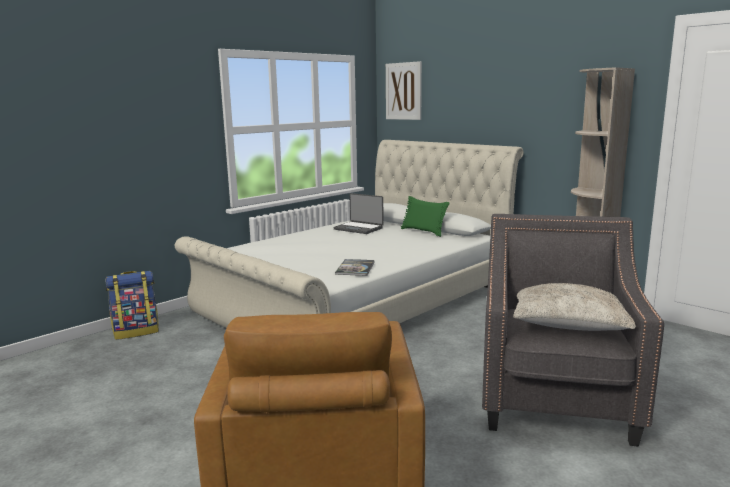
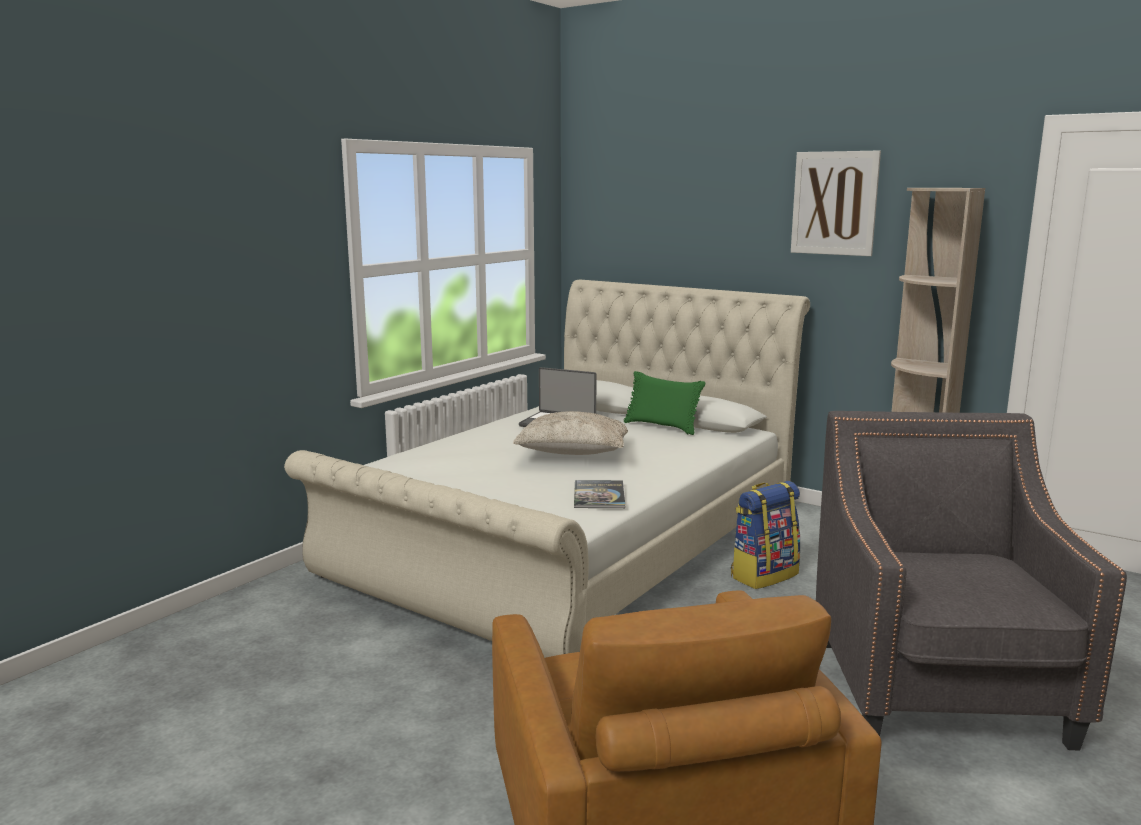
camera: 10 degrees left, 0 degrees up
(136, 331) = (227, 615): backpack -> backpack (763, 575)
(403, 91) = (609, 205): picture -> picture (834, 203)
(568, 325) = (972, 580): beige pillow -> beige pillow (574, 453)

